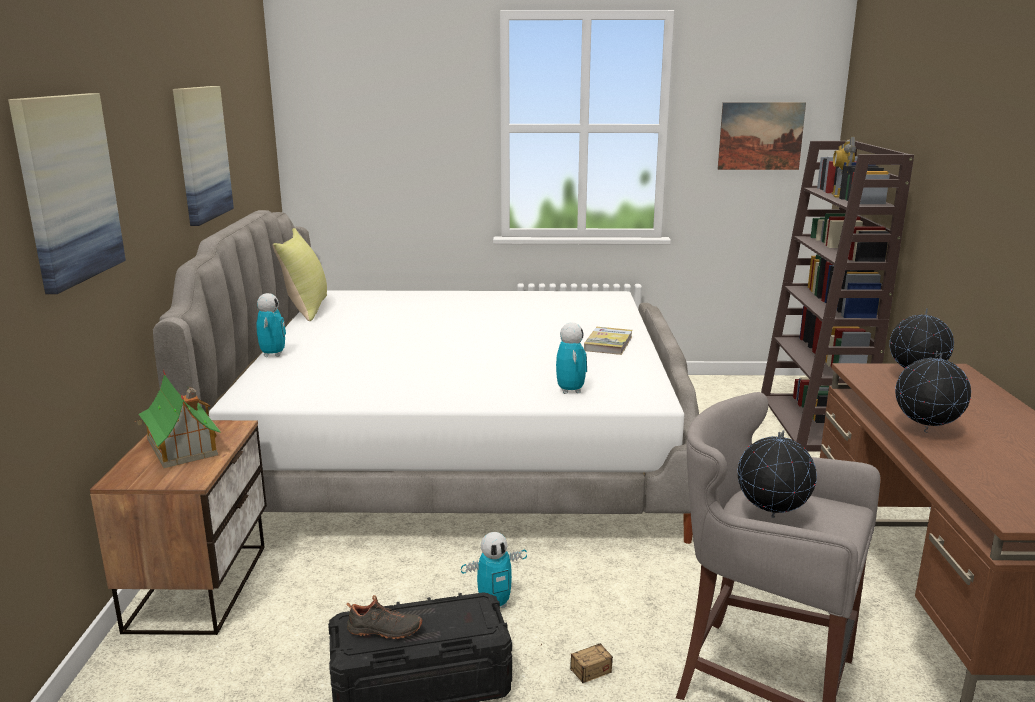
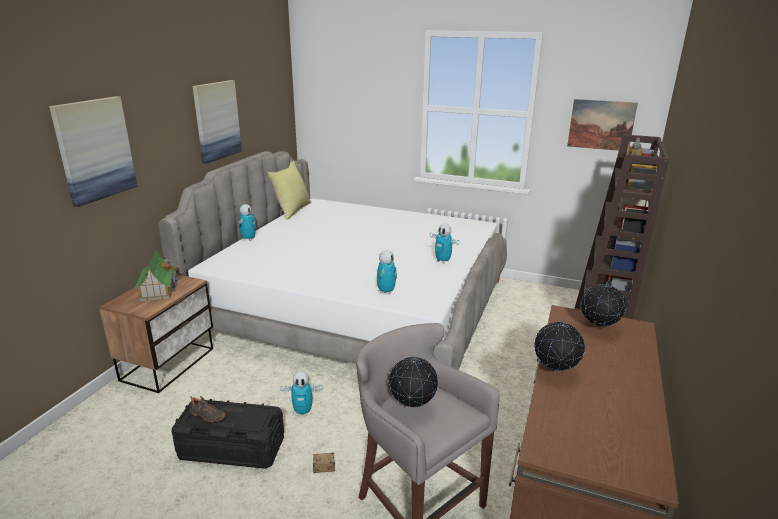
camera: 20 degrees right, 5 degrees up
(608, 343) = (443, 261): book -> toy robot

